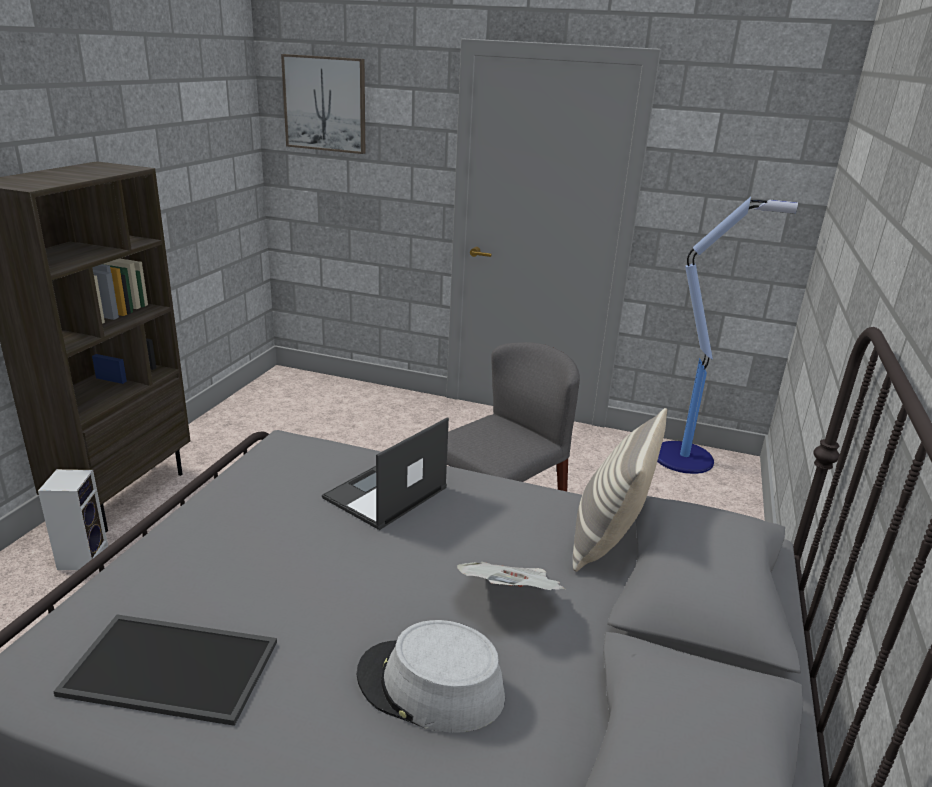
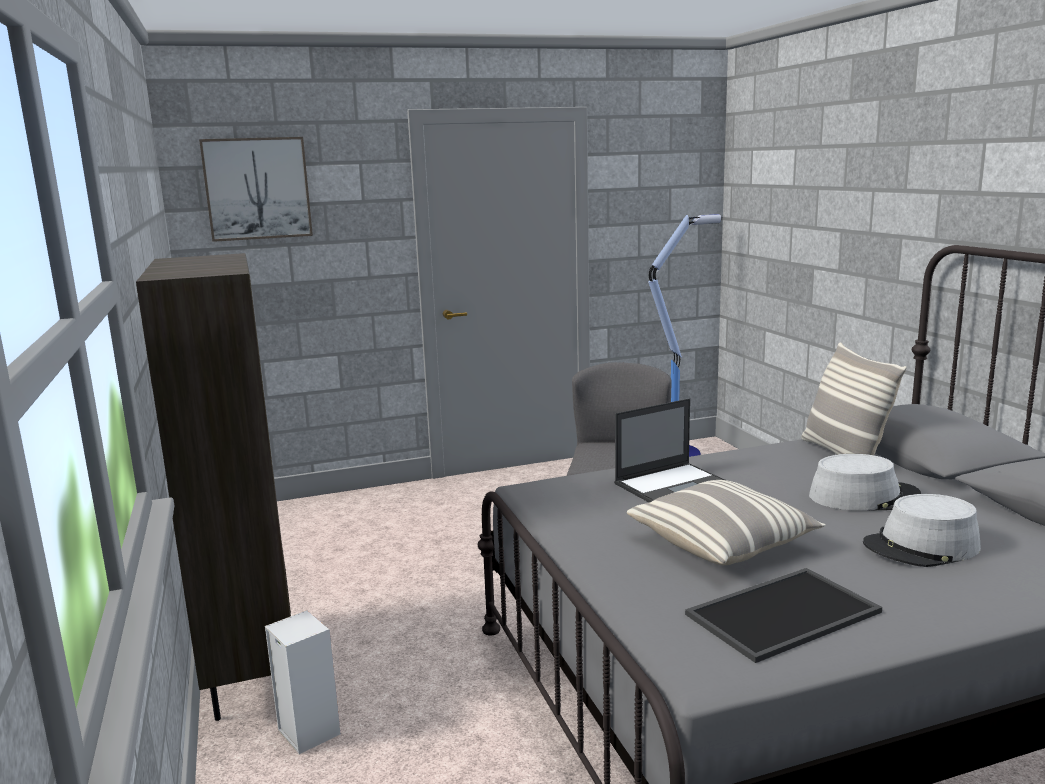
camera: 35 degrees left, 10 degrees down
(289, 571) = (723, 543): none -> pillow
(384, 494) = (674, 485): laptop -> laptop turned 120 degrees counterclockwise
(511, 598) = (863, 497): newspaper -> grey hat

